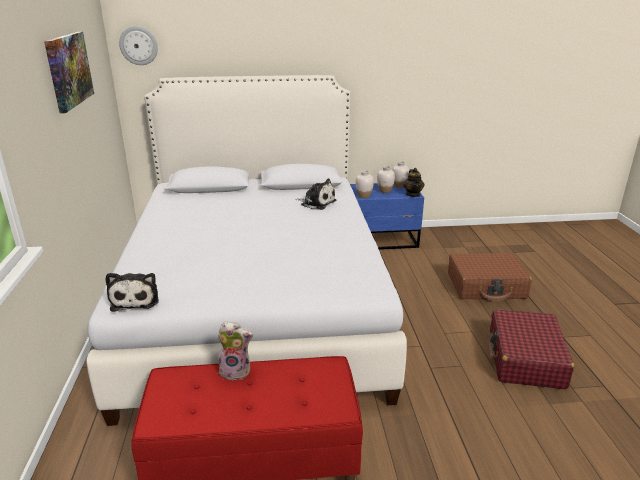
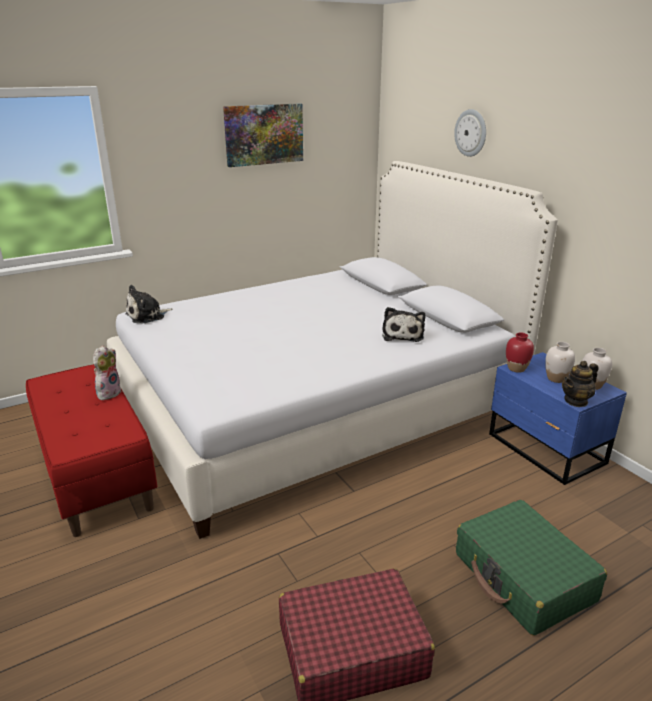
camera: 65 degrees right, 0 degrees up
(138, 45) = (395, 125): wall clock -> wall clock (471, 133)
(236, 371) = (108, 393): plush toy -> plush toy turned 135 degrees counterclockwise
(363, 196) = (516, 368): white vase -> red vase
(486, 286) = (523, 578): brown suitcase -> green suitcase

